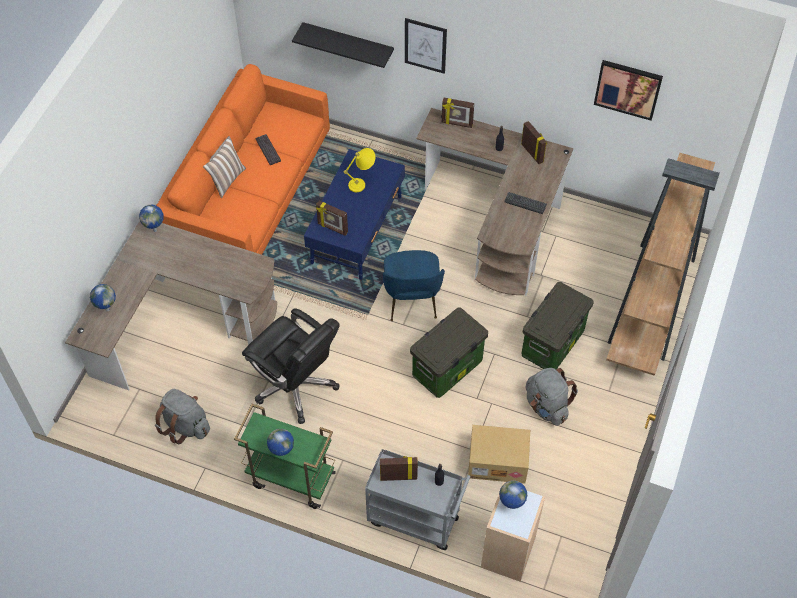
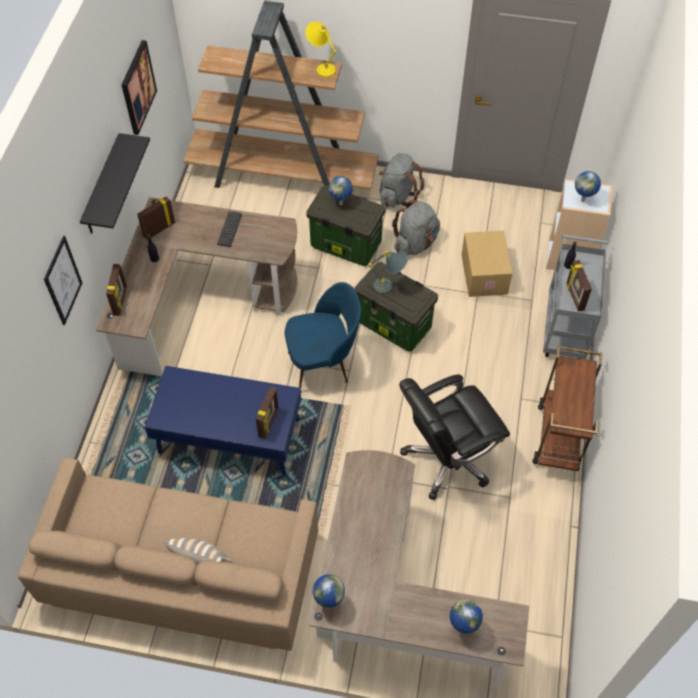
camera: 100 degrees left, 0 degrees up
(185, 425) = (527, 560): grey backpack -> grey backpack (397, 195)
(248, 190) = (181, 569): orange sofa -> beige sofa
(268, 150) = (148, 524): keyboard -> none
(282, 454) = (589, 394): globe -> globe (341, 204)
(290, 479) = (557, 441): green cart -> brown cart
(295, 386) = (448, 458): black office chair -> black office chair turned 150 degrees counterclockwise
(348, 44) = (34, 388): black shelf -> black shelf (102, 186)
(362, 183) = (197, 403): yellow table lamp -> yellow table lamp (321, 67)
(454, 334) = (390, 287): none -> grey table lamp

